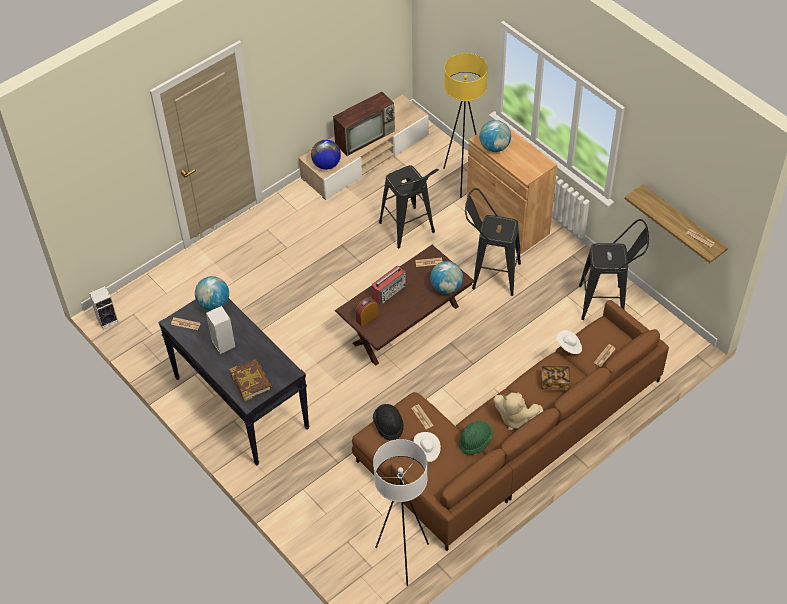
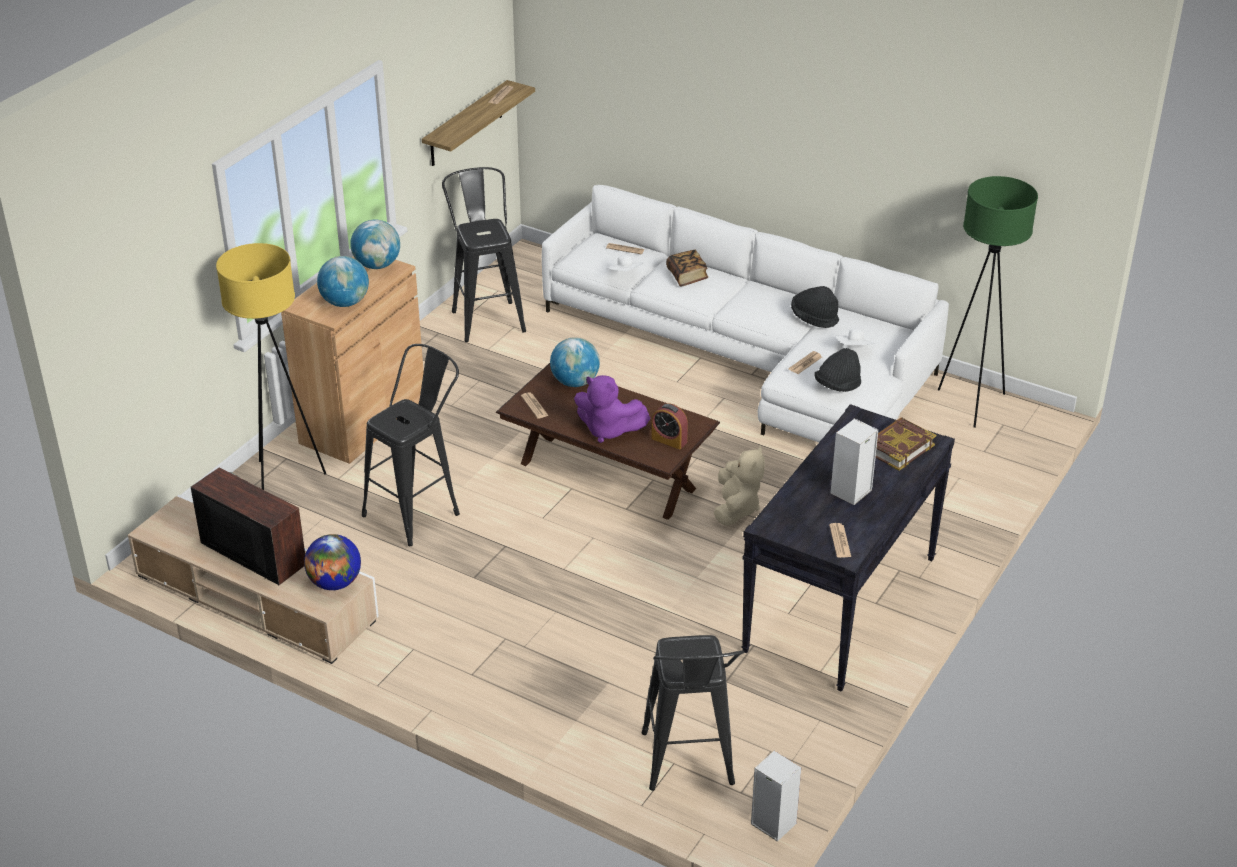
camera: 110 degrees left, 15 degrees down
(214, 304) = (782, 522): globe -> globe (377, 265)
(389, 291) = (608, 430): radio -> purple plush toy
(403, 558) = (972, 404): white floor lamp -> green floor lamp
(475, 441) = (814, 318): green hat -> black hat
(490, 274) = (476, 418): black stool -> black stool (688, 767)
(508, 440) = (749, 357): brown sofa -> white sofa
(515, 418) = (760, 295): beige plush toy -> beige plush toy (736, 508)

